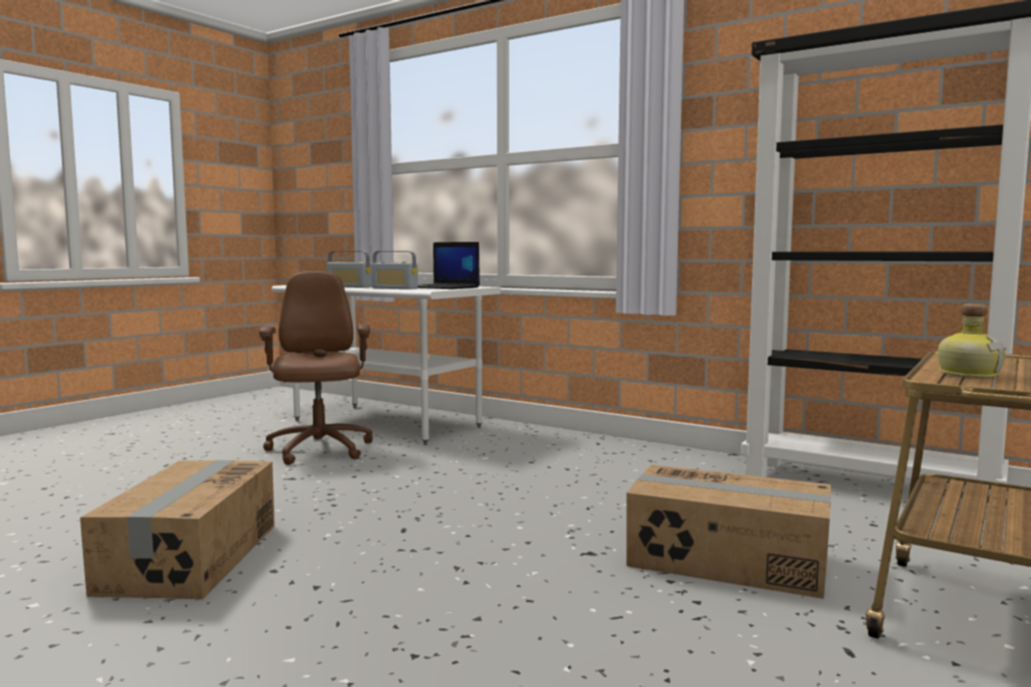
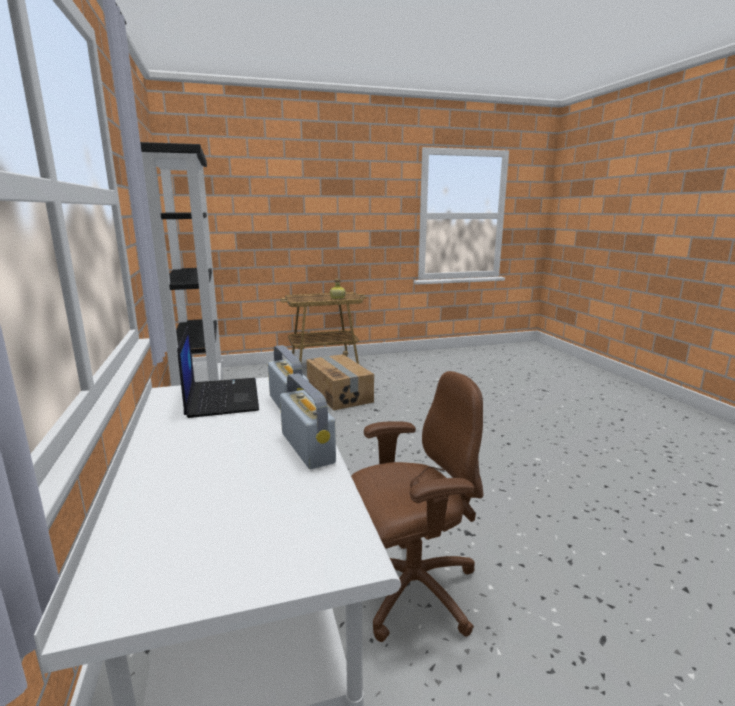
camera: 140 degrees left, 10 degrees up
(189, 557) = (550, 465): cardboard box -> none
(319, 451) = (411, 590): brown office chair -> brown office chair turned 135 degrees counterclockwise

